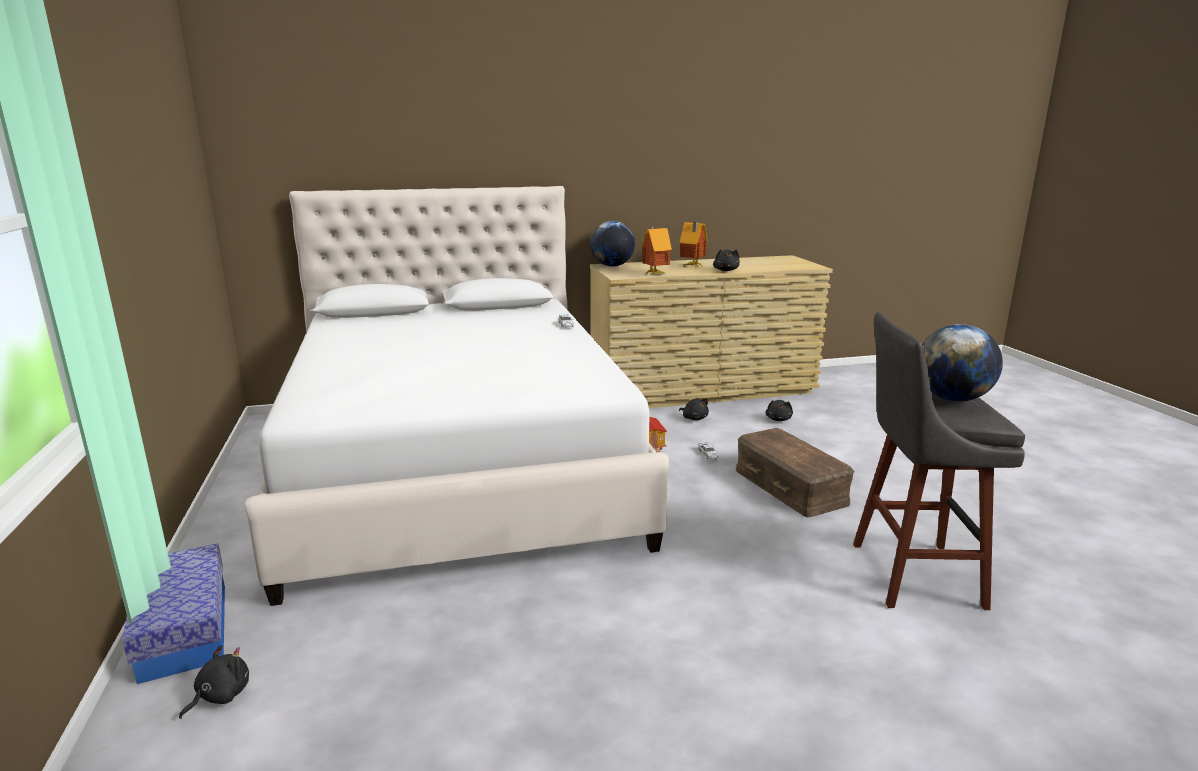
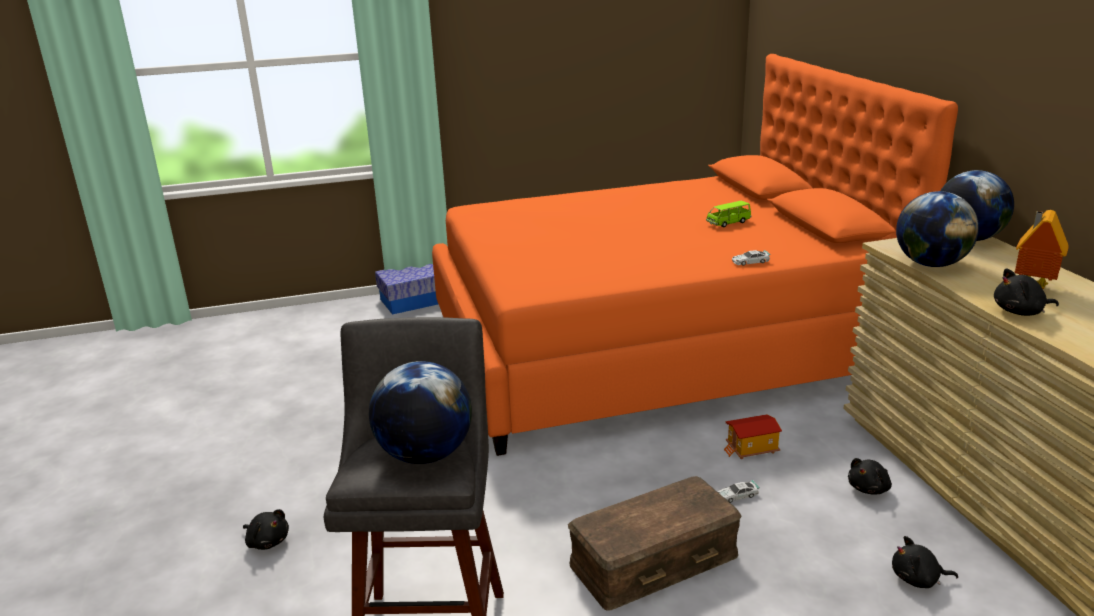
camera: 90 degrees right, 5 degrees up
(220, 696) = (363, 320): black plush toy -> black plush toy (267, 541)
(459, 467) = (655, 344): white bed -> orange bed
(467, 324) = (728, 223): none -> green toy car
(654, 274) = (930, 264): toy house -> globe

